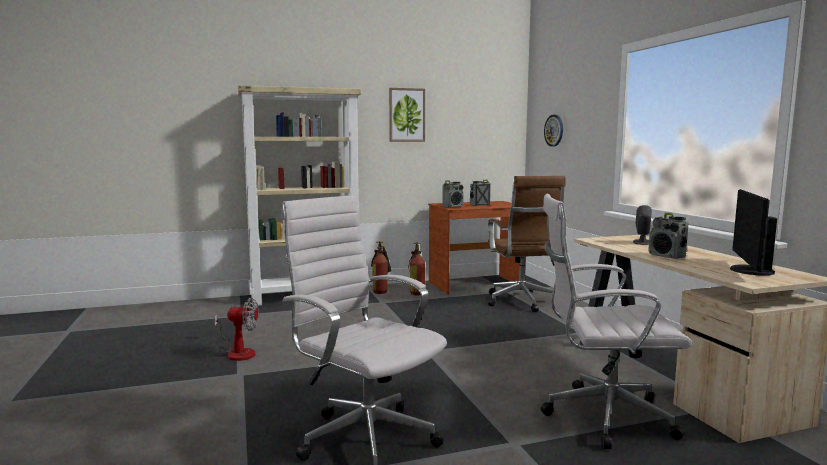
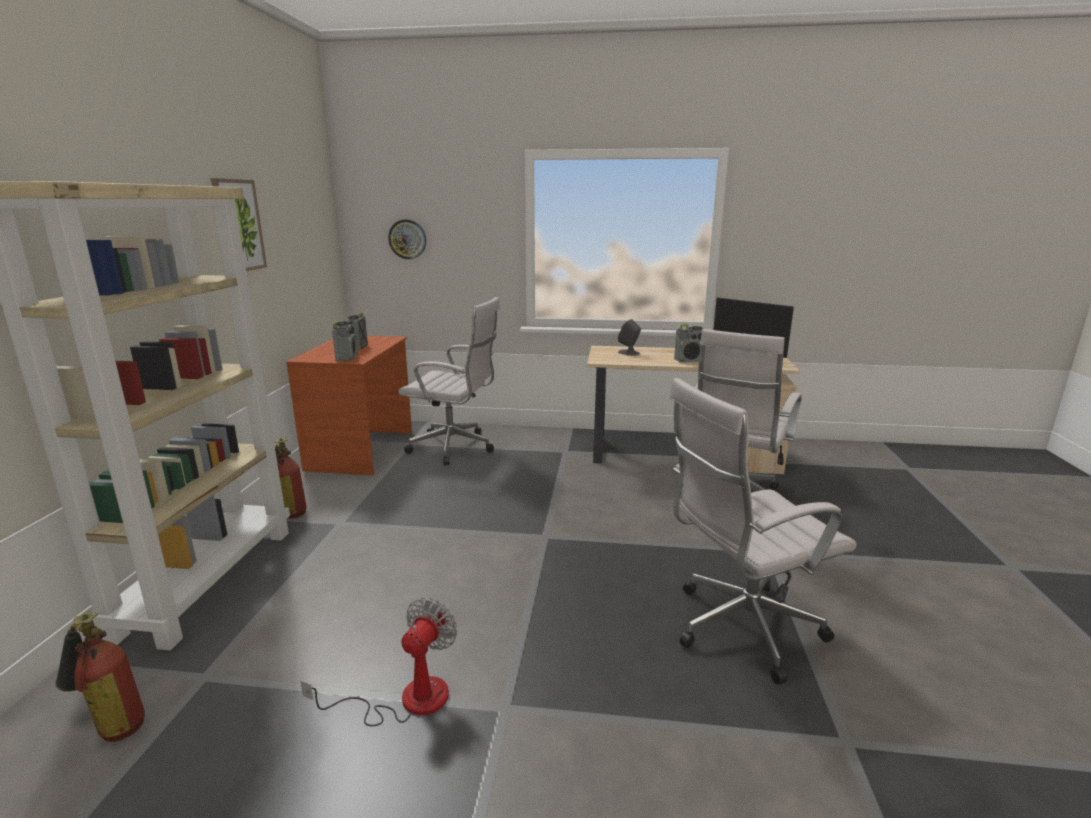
camera: 65 degrees left, 10 degrees up
(416, 292) = (334, 490): fire extinguisher -> fire extinguisher (110, 724)
(522, 302) = (455, 448): brown office chair -> white office chair

